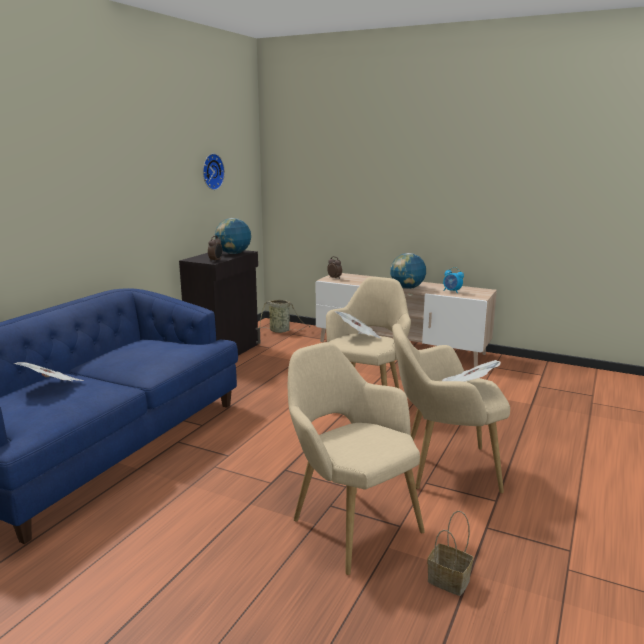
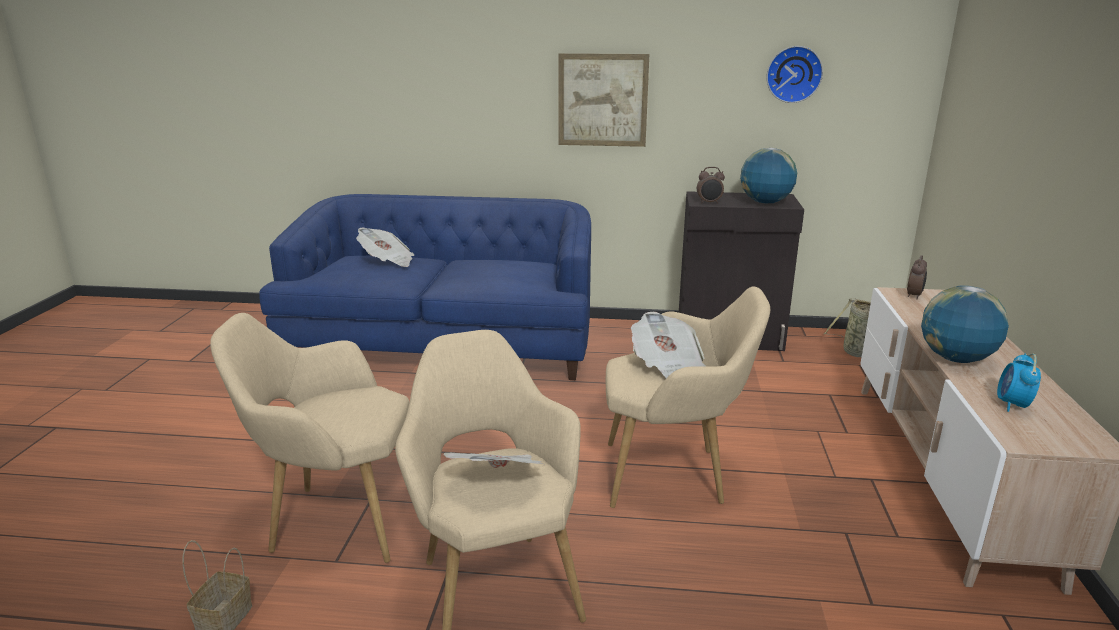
camera: 70 degrees right, 5 degrees up
(122, 202) = (602, 100): none -> picture
(349, 523) = (335, 520): beige armchair -> beige armchair turned 120 degrees counterclockwise

